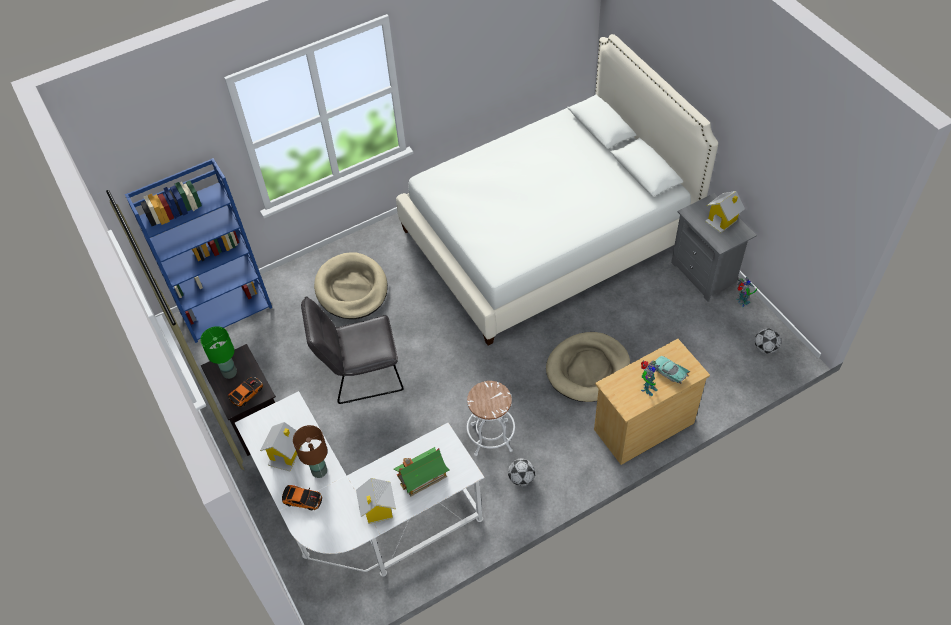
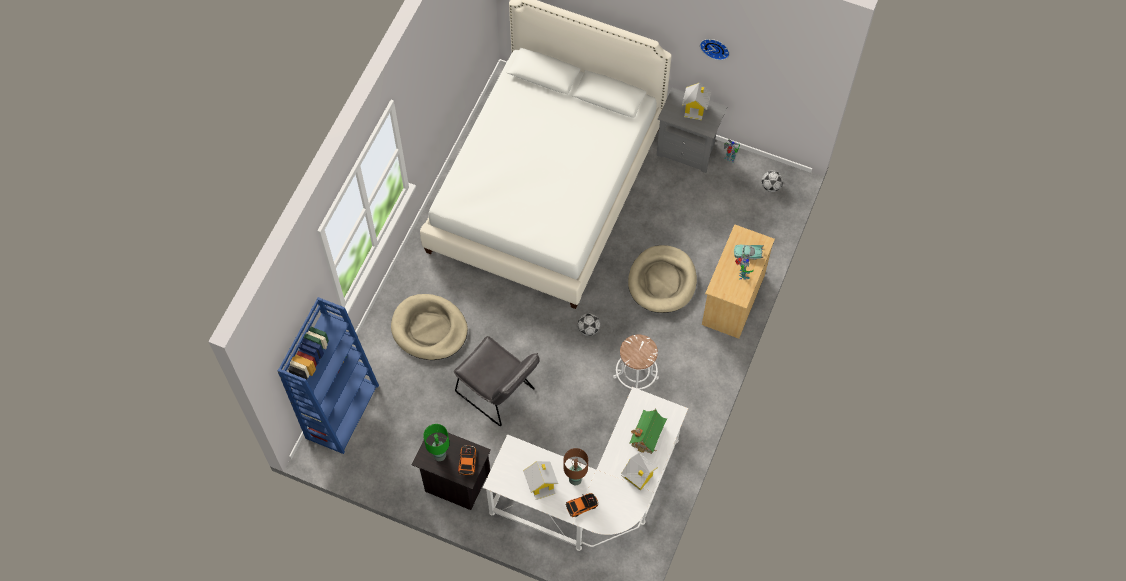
camera: 40 degrees left, 10 degrees up
(360, 375) = (499, 394): grey chair -> grey chair turned 90 degrees counterclockwise
(521, 478) = (680, 393): football -> football (588, 329)
(762, 148) = (715, 47): none -> wall clock

